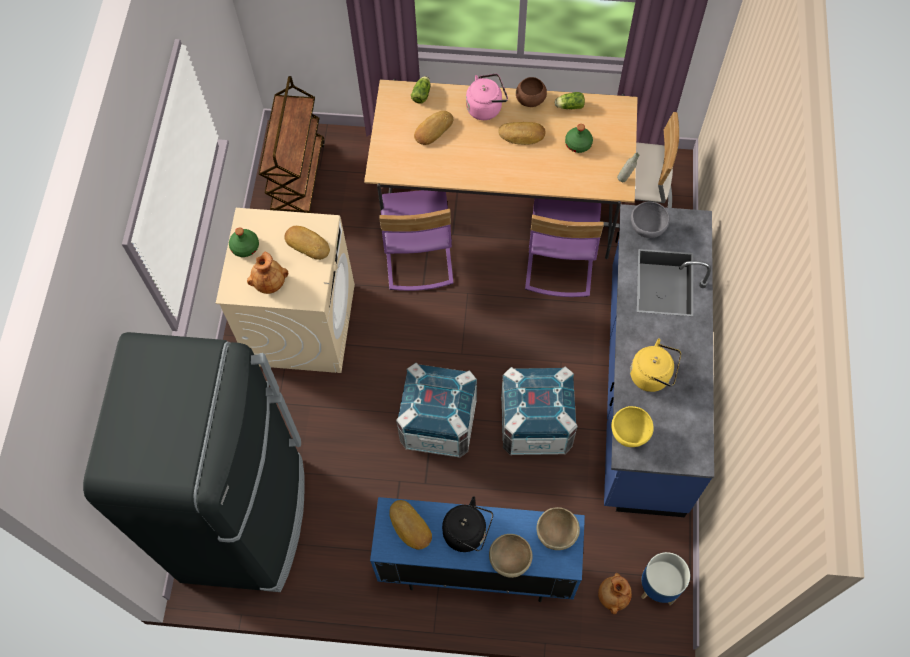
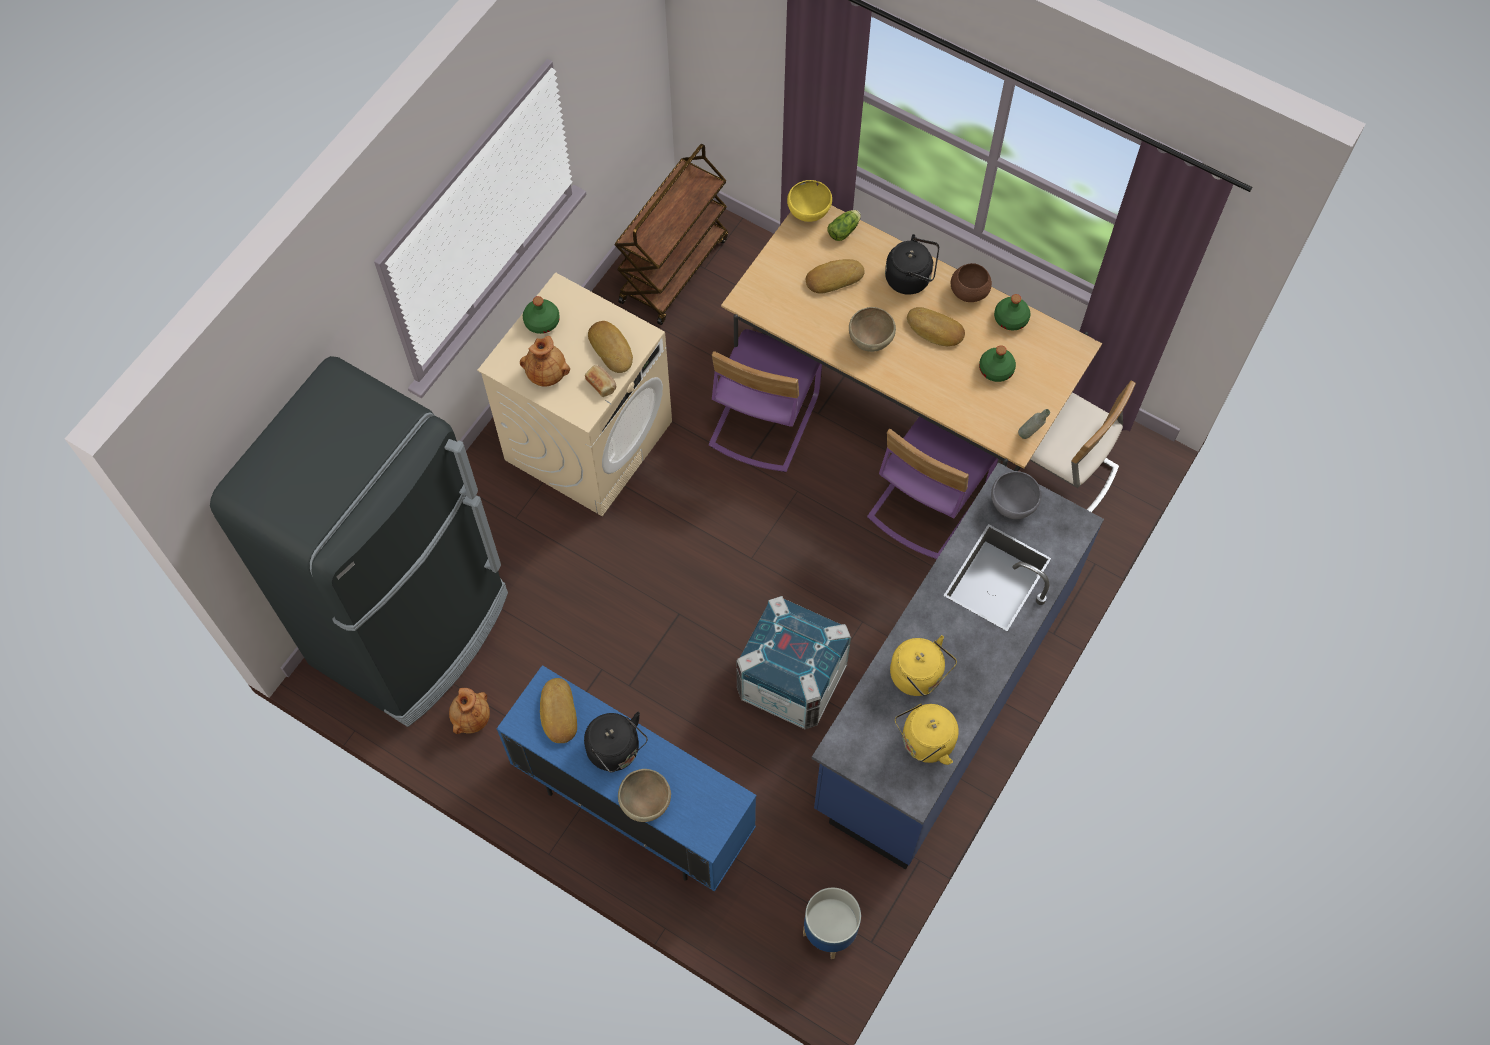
camera: 25 degrees right, 0 degrees up
(314, 272) = (601, 384): none -> bread
(438, 423) = (680, 626): crate -> none
(486, 107) = (911, 278): pink kettle -> black kettle
(556, 534) = (712, 799): brown bowl -> brown bowl (870, 340)
(568, 106) = (1011, 319): lettuce -> green bottle
(612, 596) = (770, 915): brown vase -> brown vase (471, 718)
(629, 434) = (854, 728): yellow bowl -> yellow bowl (809, 213)
(683, 420) = (925, 743): none -> yellow kettle

